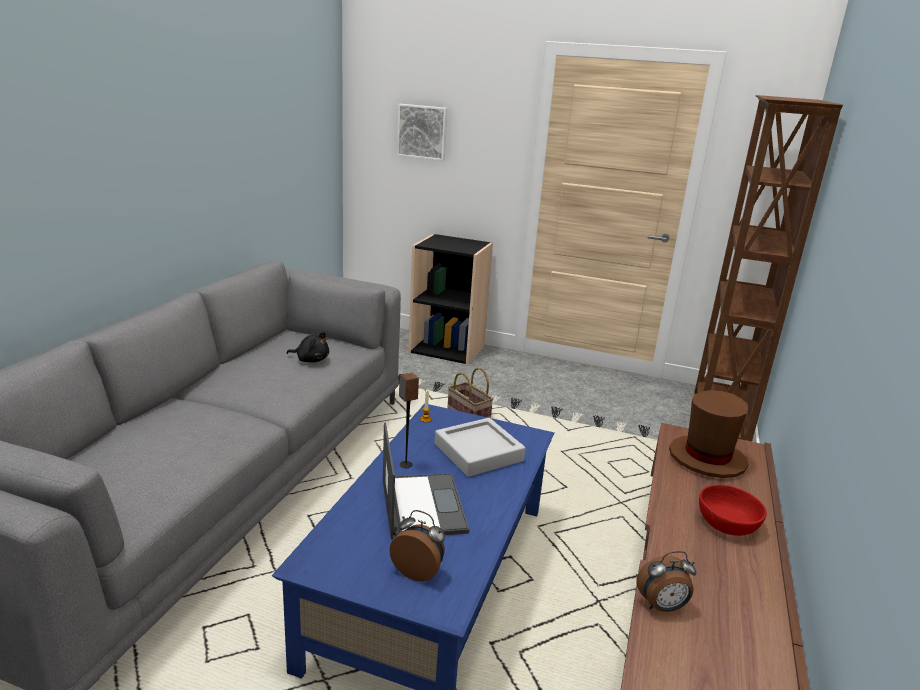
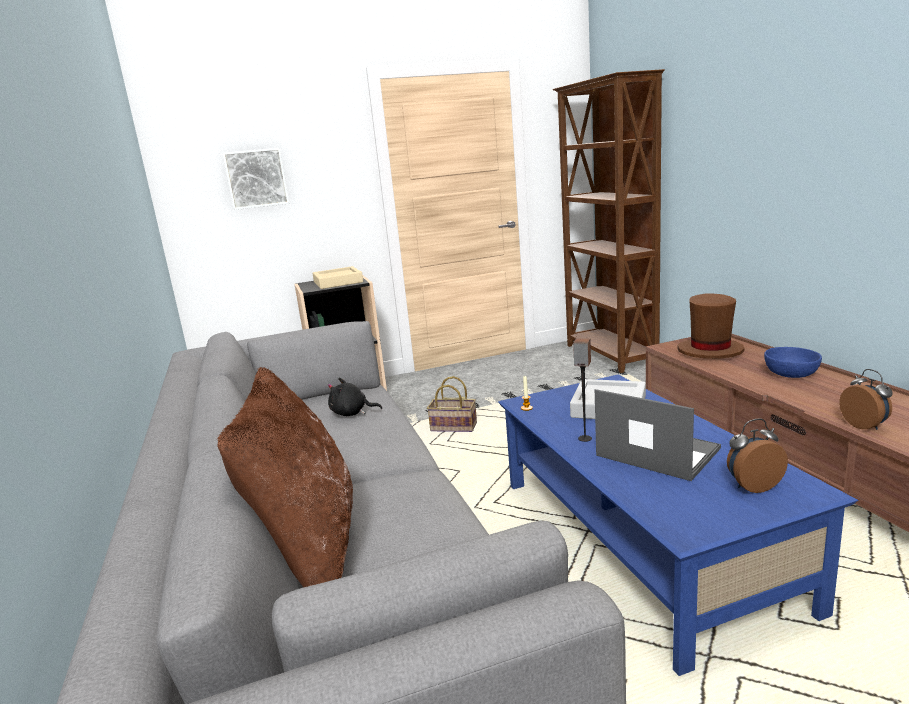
camera: 35 degrees left, 5 degrees down
(123, 435) = (311, 554): none -> brown pillow
(311, 360) = (352, 413): black plush toy -> black plush toy turned 150 degrees counterclockwise
(457, 245) = (338, 282): none -> beige tray
(662, 607) = (865, 425): alarm clock -> alarm clock turned 60 degrees counterclockwise
(727, 523) = (791, 373): red bowl -> blue bowl

